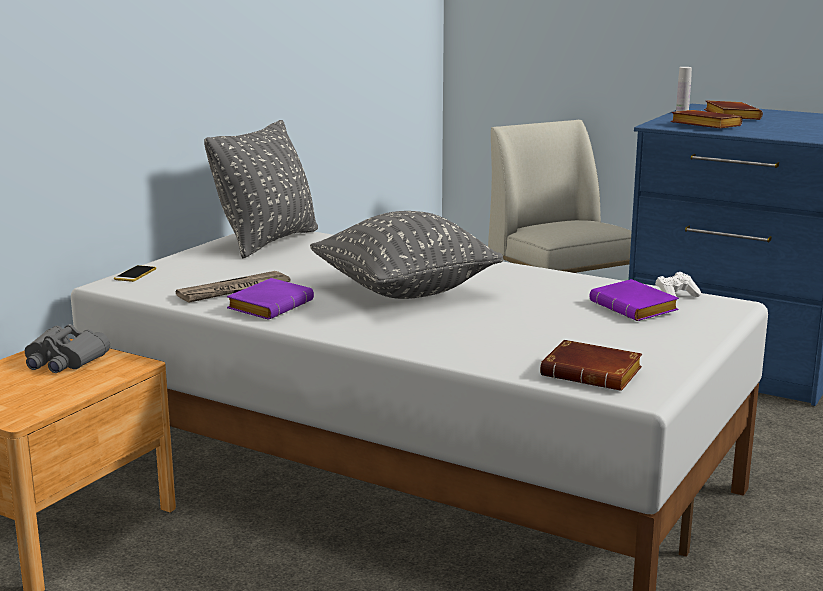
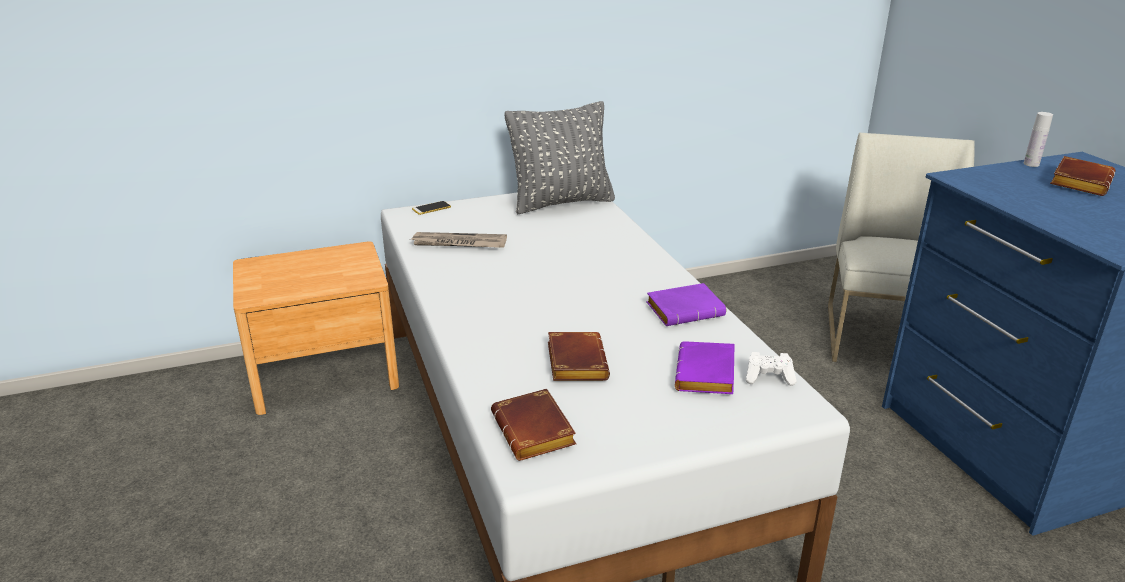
camera: 40 degrees right, 10 degrees up
(64, 361) = (341, 262): grey binoculars -> none
(270, 306) = (454, 266): purple book -> purple book (686, 310)
(405, 291) = (563, 285): grey pillow -> none
(703, 126) = (1007, 190): brown book -> brown book (574, 362)

